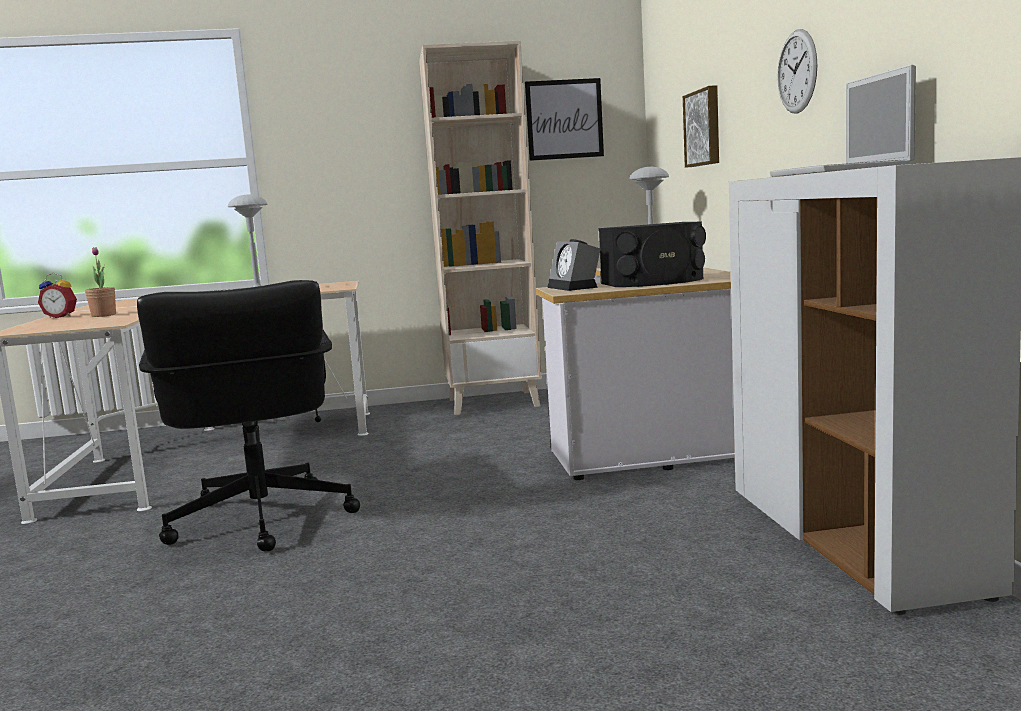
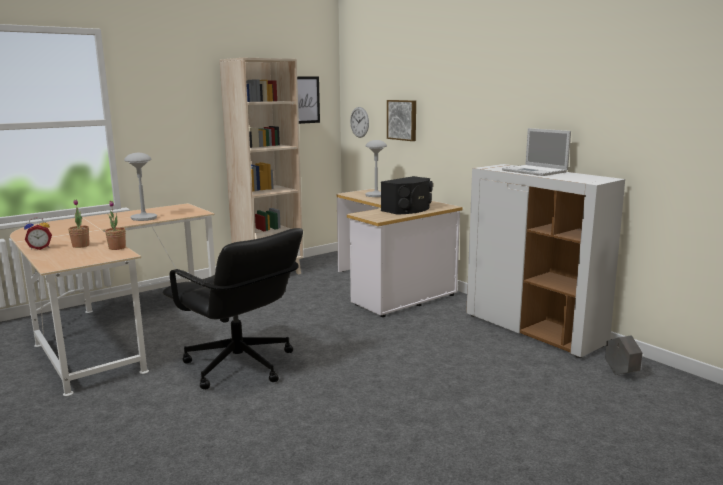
camera: 30 degrees left, 5 degrees up
(130, 317) = (117, 248): none -> potted plant
(575, 287) = (372, 214): alarm clock -> none
(797, 71) = (484, 110): wall clock -> wall clock (359, 122)
(973, 671) = (621, 373): none -> grey planter

